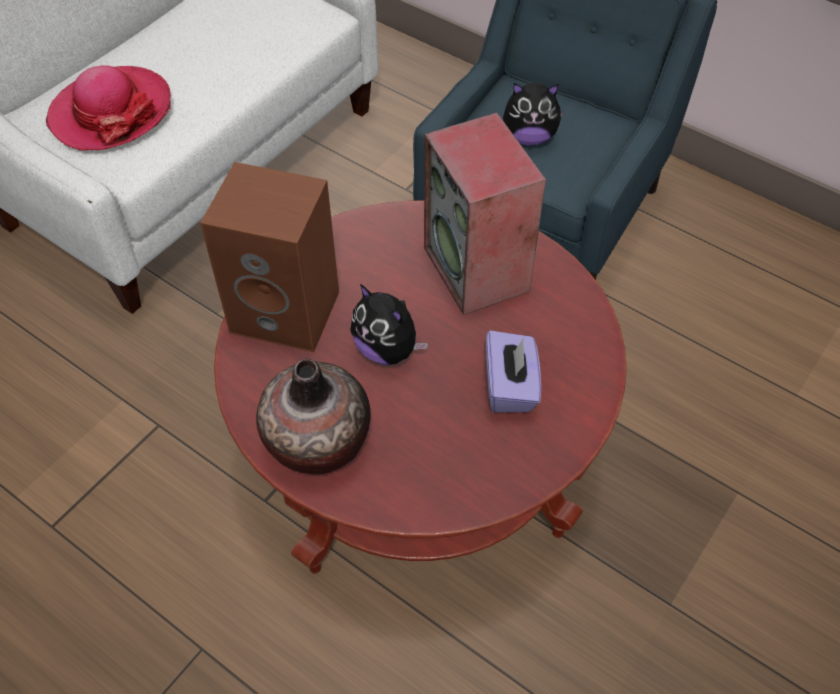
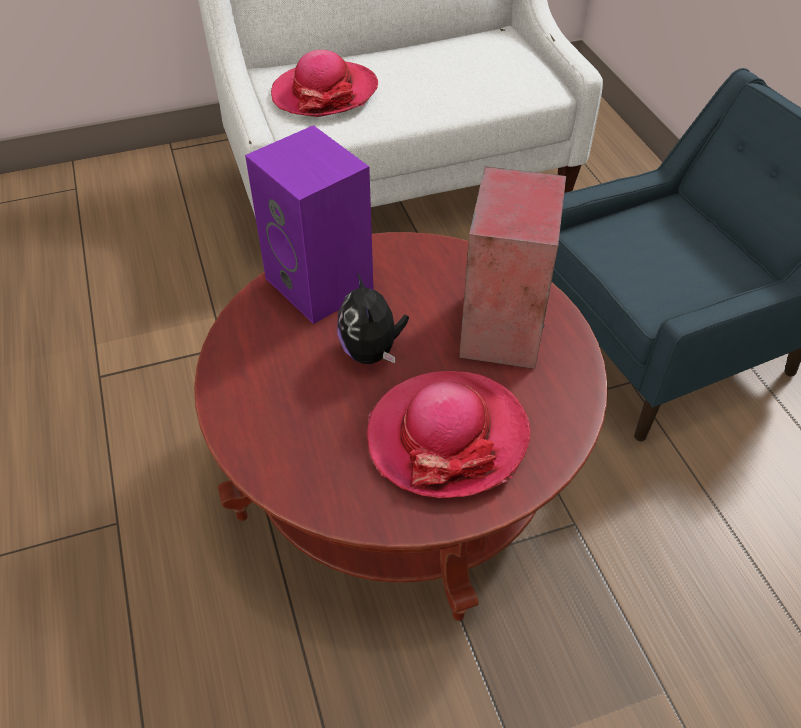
camera: 35 degrees right, 5 degrees down
(288, 311) = (322, 284): brown speaker -> purple speaker
(317, 440) = (255, 390): vase -> none
(510, 387) = (447, 436): purple tissue box -> hat
(529, 137) = (656, 251): plush toy -> none

